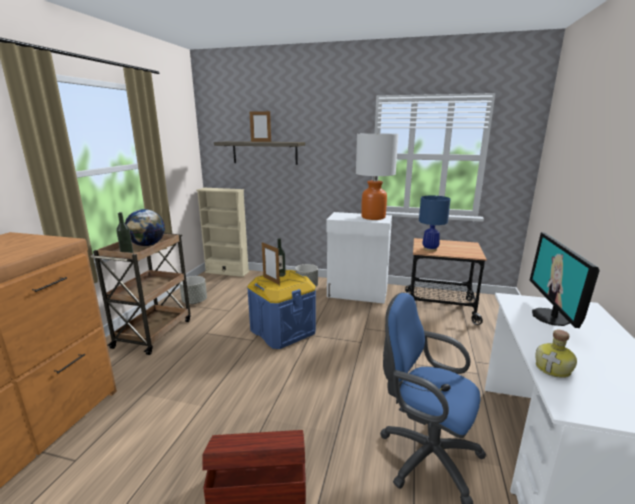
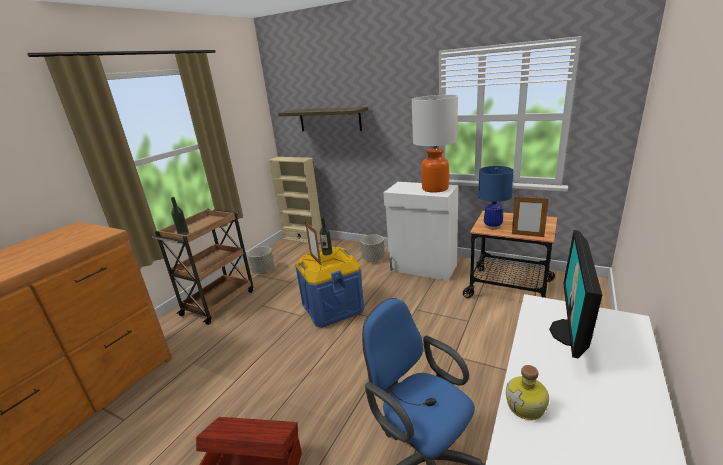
camera: 15 degrees right, 5 degrees up
(147, 245) = (205, 224): globe -> none
(261, 141) = (324, 109): picture frame -> picture frame (527, 235)

